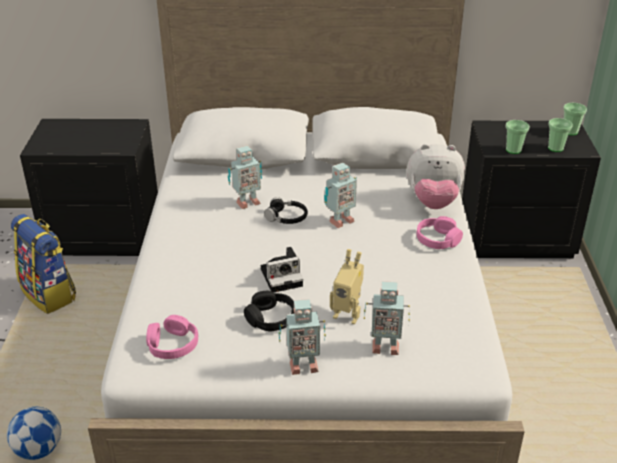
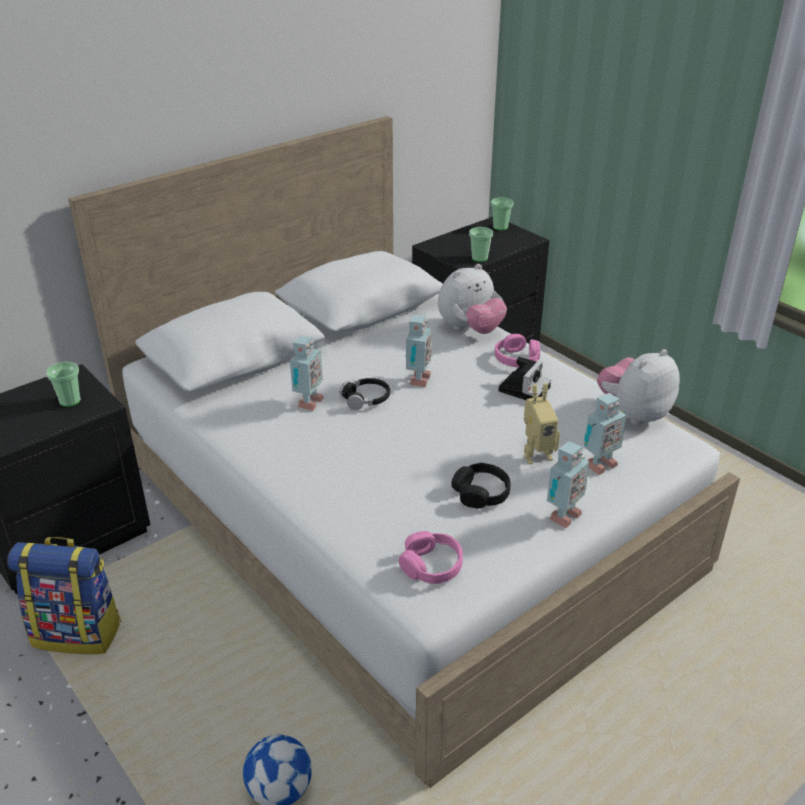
camera: 40 degrees left, 0 degrees up
(283, 276) = (439, 452): camera -> camera (524, 388)
(472, 325) = (633, 413): none -> plush toy
(555, 148) = (508, 244): cup -> cup (70, 401)

